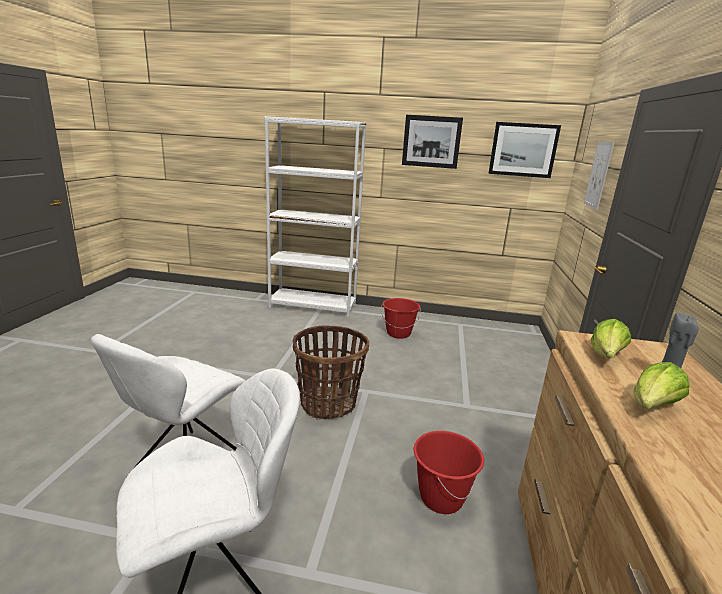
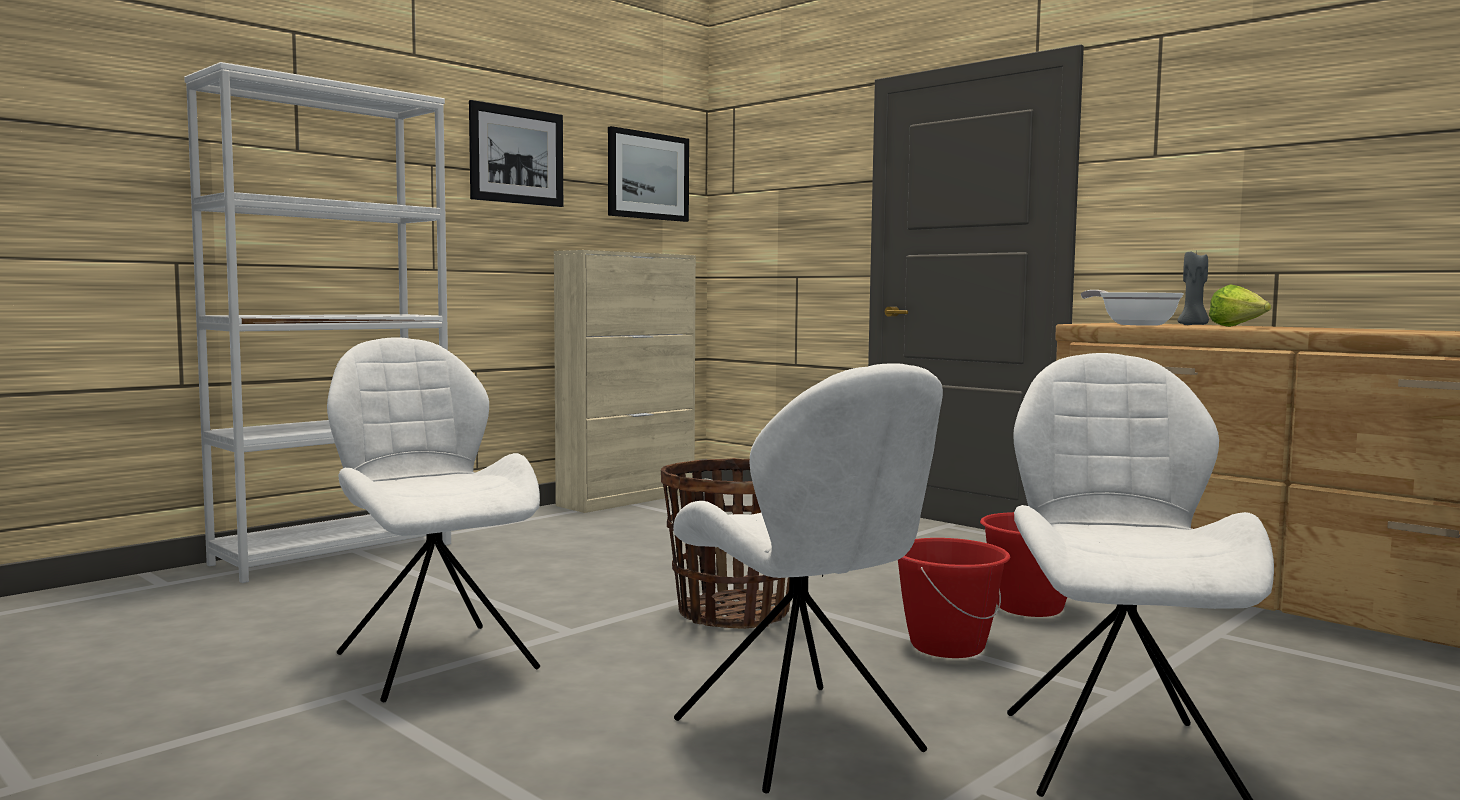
camera: 55 degrees left, 15 degrees down
(222, 364) = (434, 659): none -> white chair
(398, 333) = (582, 533): red bucket -> red bucket (947, 646)
(466, 323) = (628, 499): none -> beige cabinet
(598, 175) = (807, 198): picture -> none
(605, 356) = (1133, 324): lettuce -> frying pan

